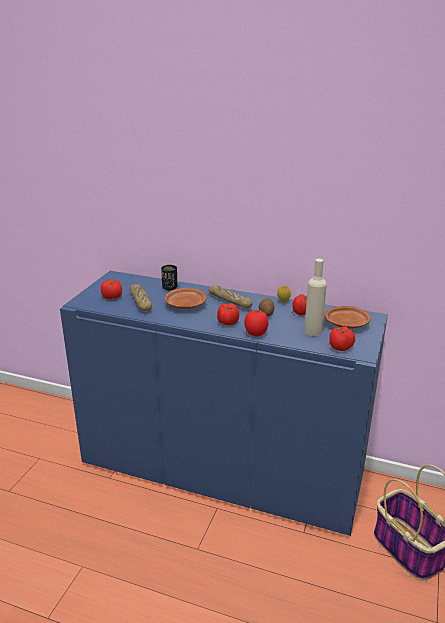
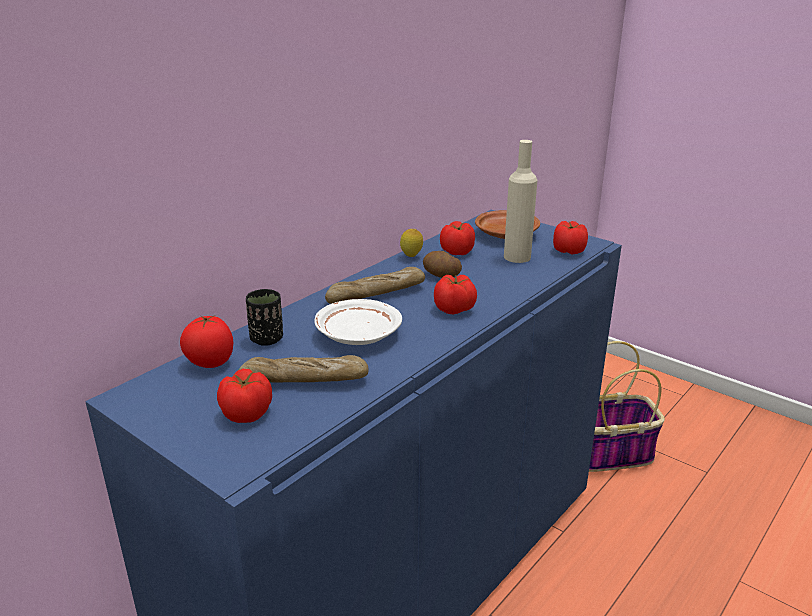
camera: 70 degrees left, 0 degrees up
(185, 305) = (357, 335): brown plate -> white plate
(255, 333) = (504, 295): tomato -> tomato (210, 363)

